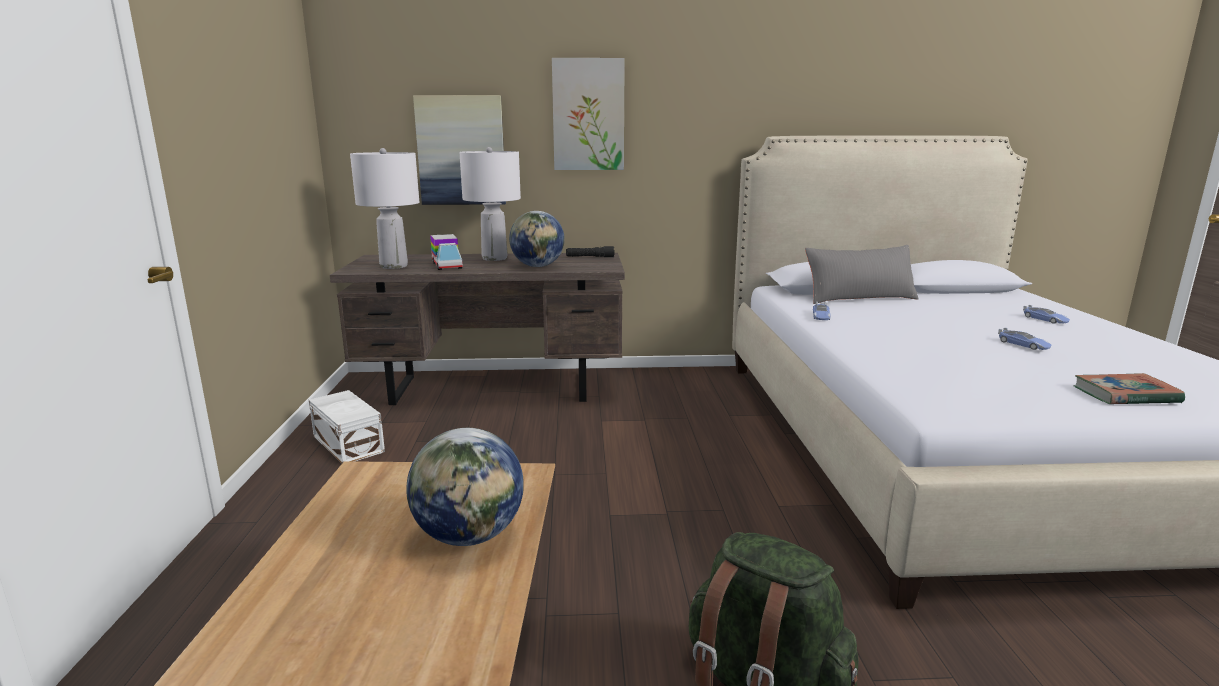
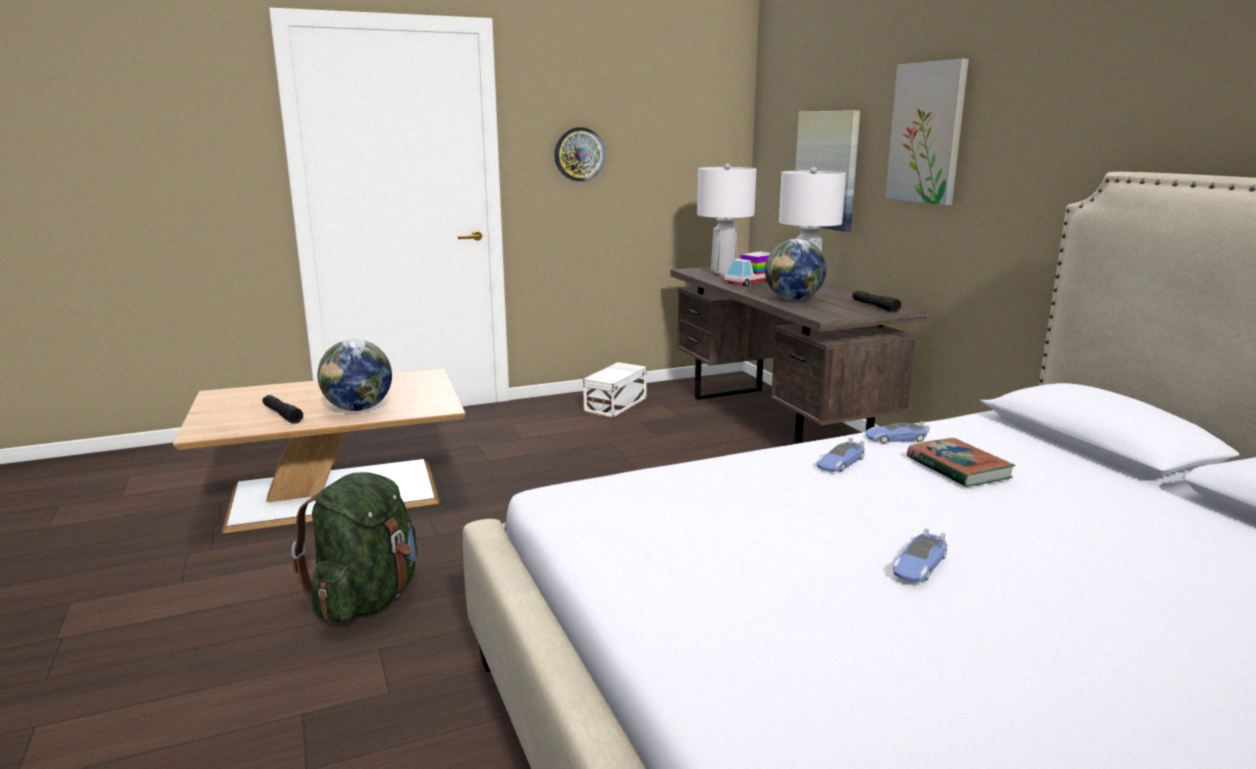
camera: 70 degrees right, 0 degrees up
(222, 141) = (579, 154): none -> wall clock
(430, 613) = (282, 415): none -> black flashlight
(859, 298) = (1061, 459): grey pillow -> none
(1045, 319) = (1185, 610): toy car -> toy car (840, 463)
(1125, 395) = (705, 618): book -> book (958, 468)

